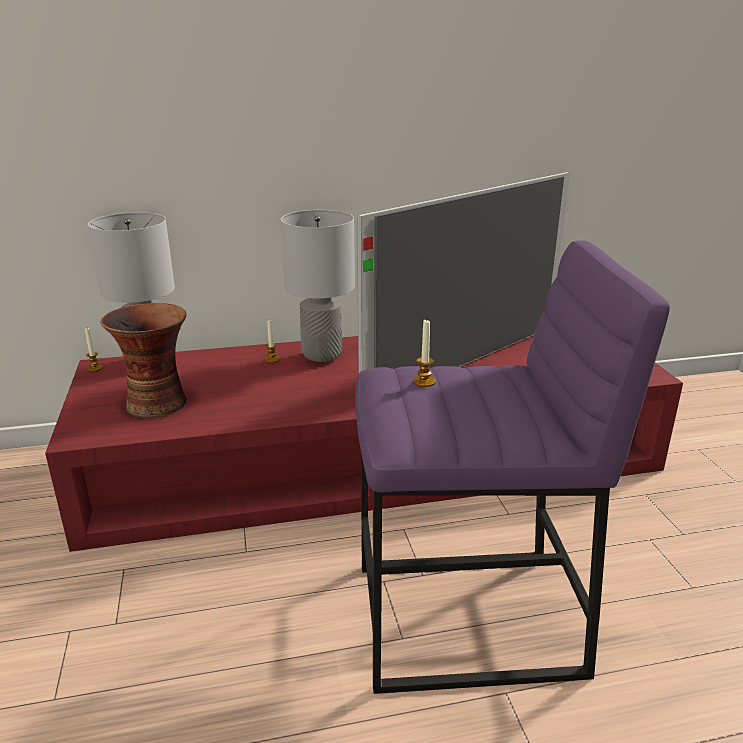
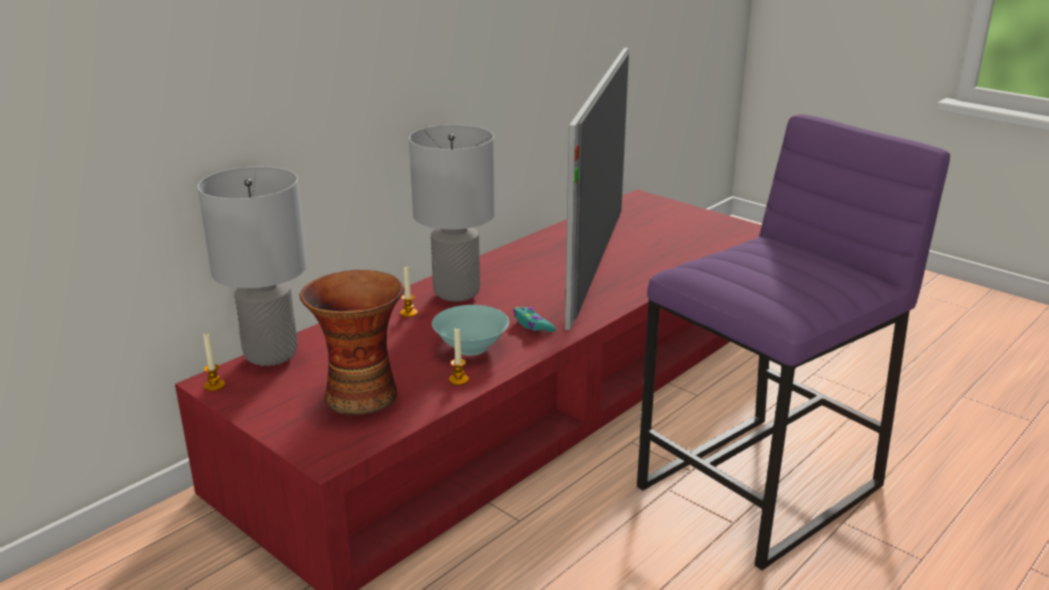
camera: 35 degrees left, 0 degrees up
(274, 396) = (470, 346): none -> turquoise bowl
(340, 395) = (533, 325): none -> turquoise game controller
(424, 381) = (739, 267): candle -> candle (458, 380)

